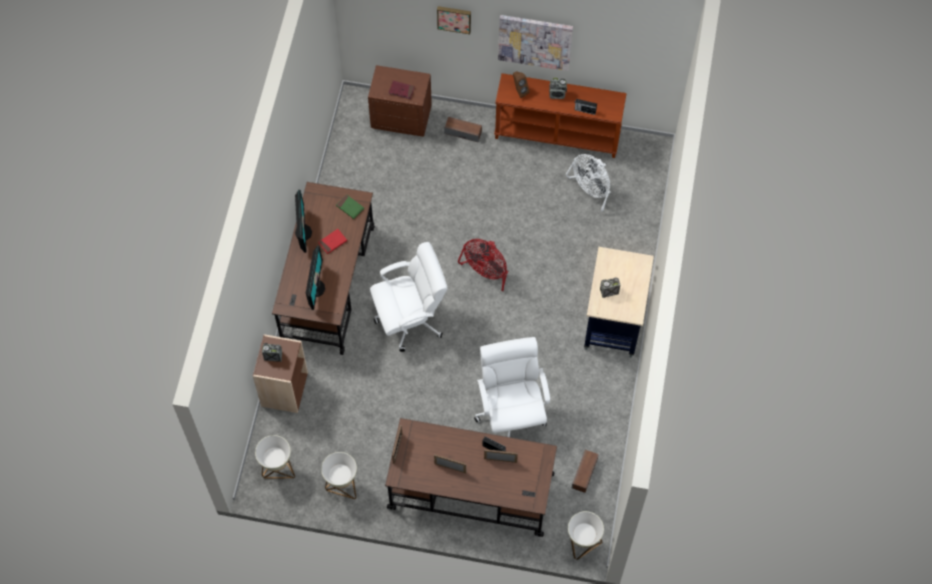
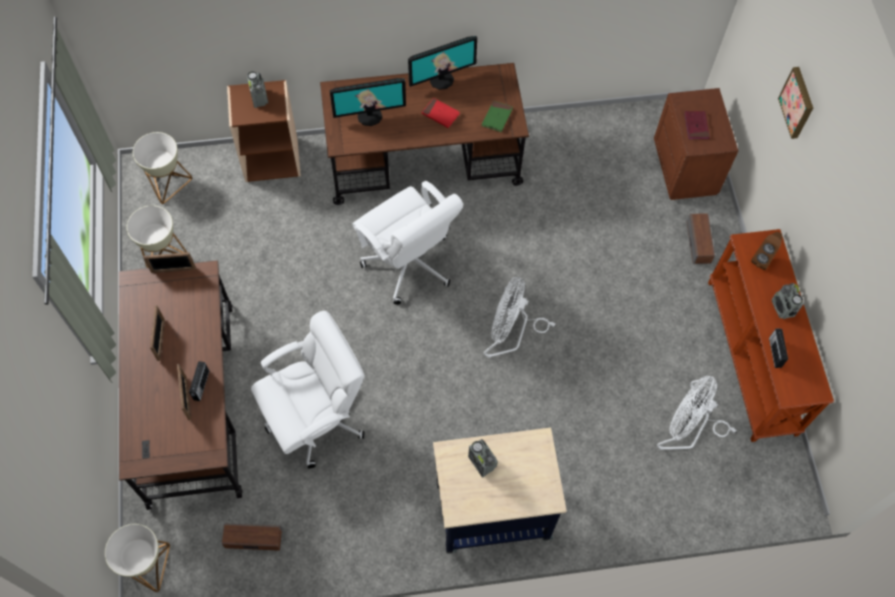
camera: 70 degrees right, 0 degrees up
(486, 268) = (512, 328): red fan -> white fan
(535, 41) = (825, 223): picture -> none

